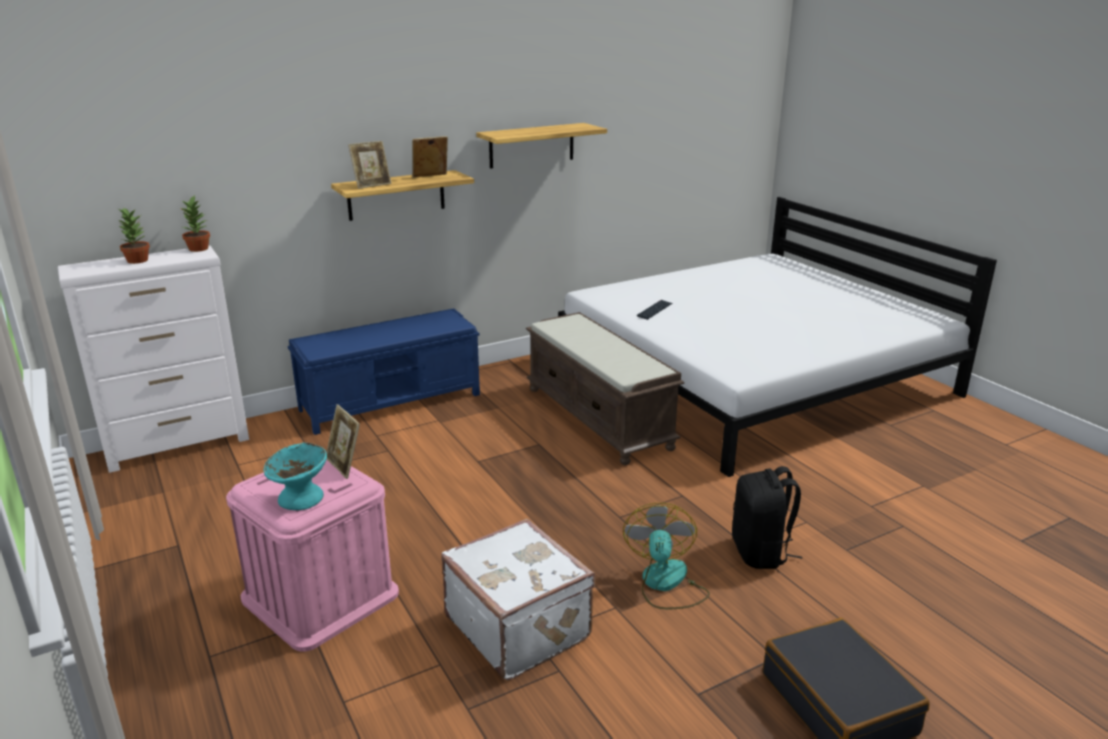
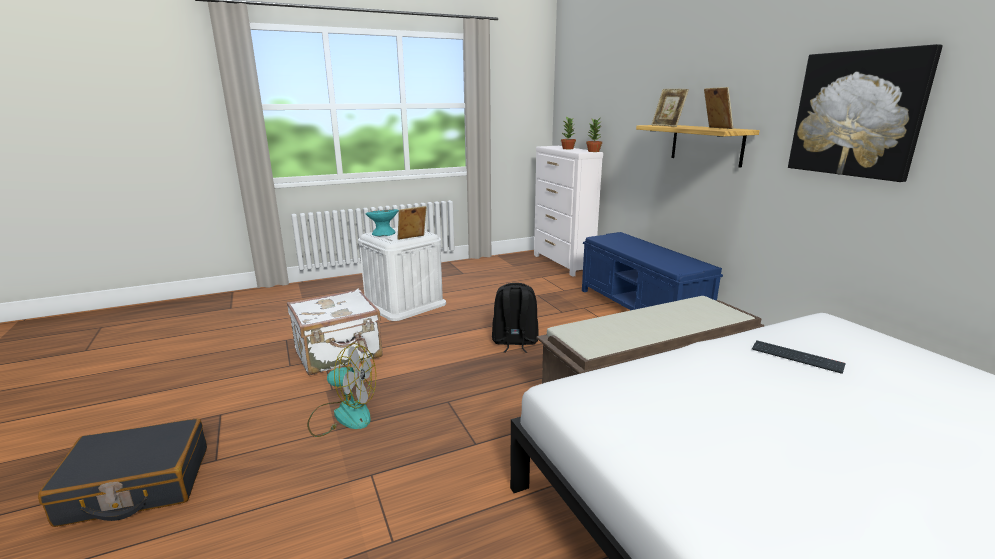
camera: 95 degrees right, 5 degrees down
(320, 595) = (404, 303): pink storage box -> white storage box
(532, 145) = (857, 114): shelf -> picture
(760, 553) = (353, 483): black backpack -> black backpack (514, 342)

